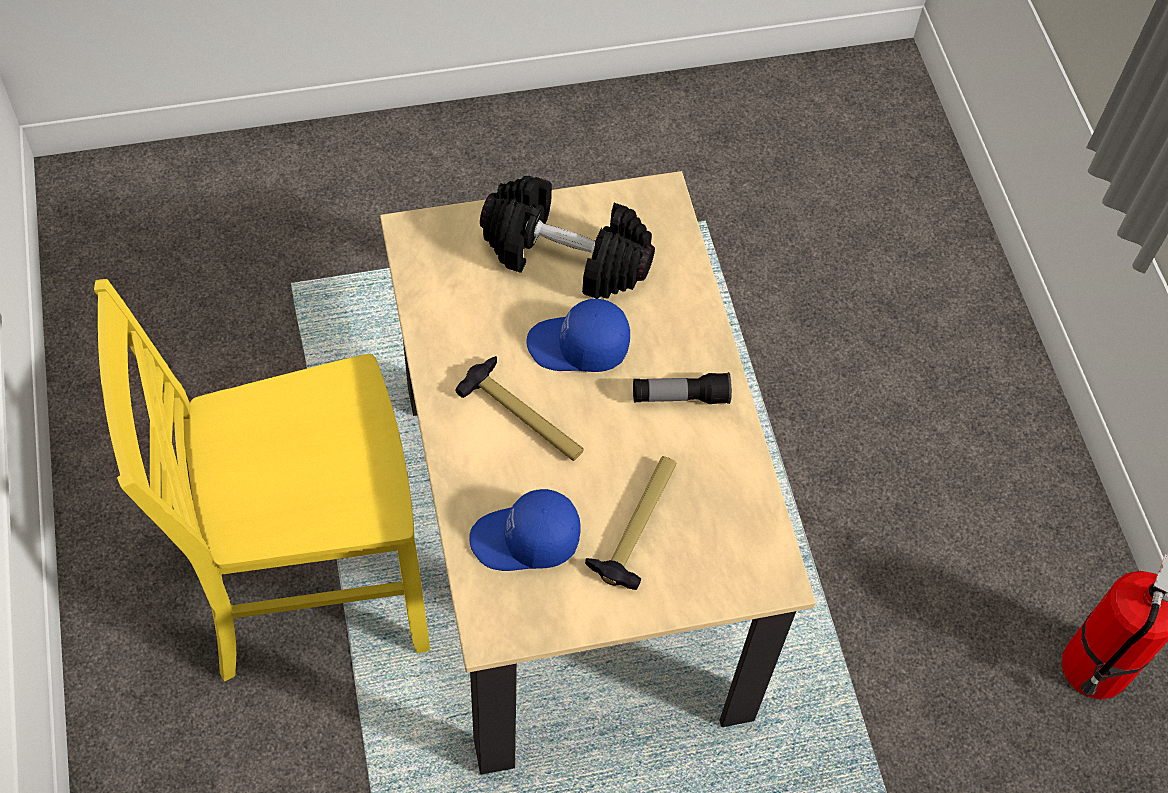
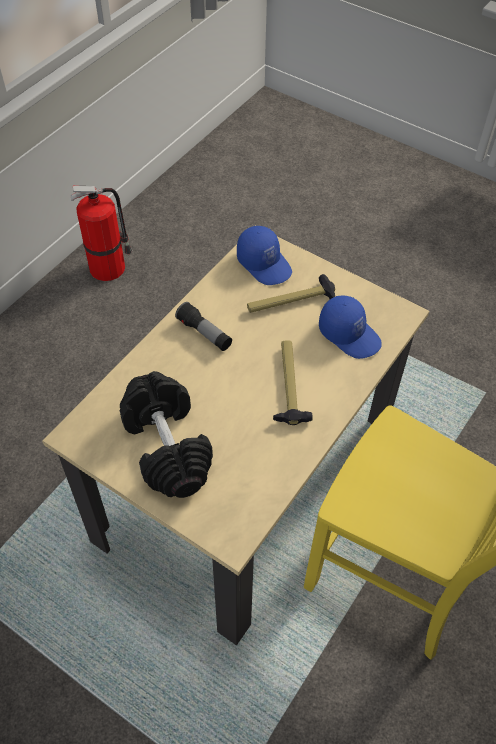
camera: 130 degrees left, 5 degrees down
(578, 347) = (221, 395): blue cap -> blue cap (265, 263)

